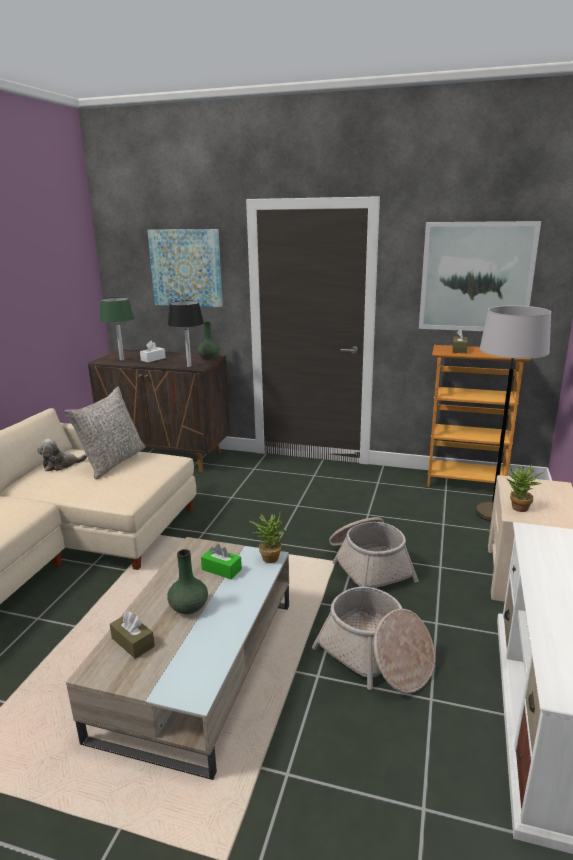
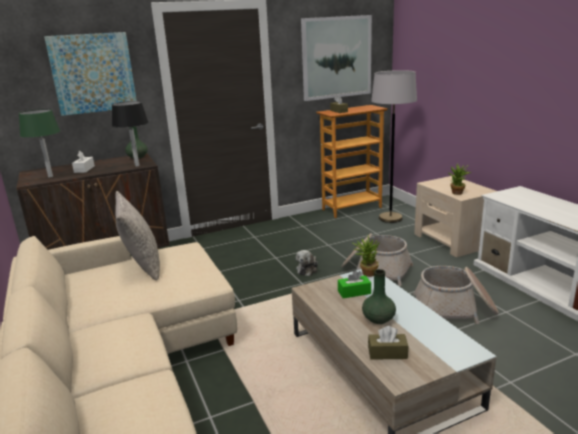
camera: 40 degrees left, 0 degrees up
(61, 465) = (93, 285): plush toy -> plush toy (307, 269)

